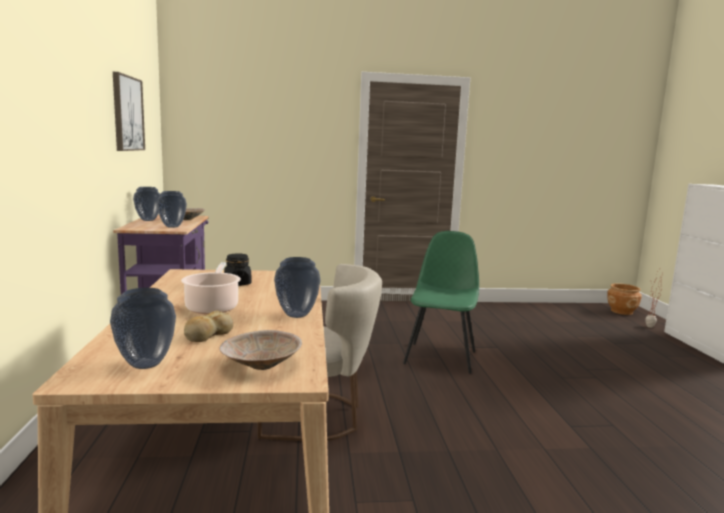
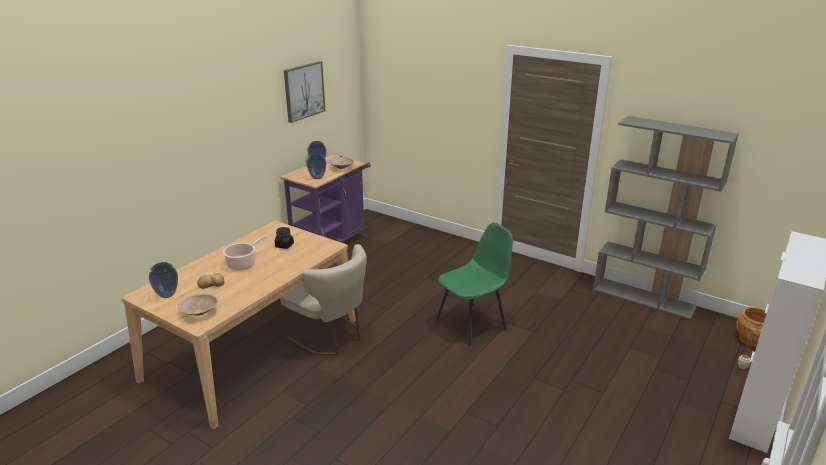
camera: 40 degrees right, 15 degrees up
(296, 315) = (266, 283): vase -> none
(522, 306) = (644, 298): none -> grey bookcase

